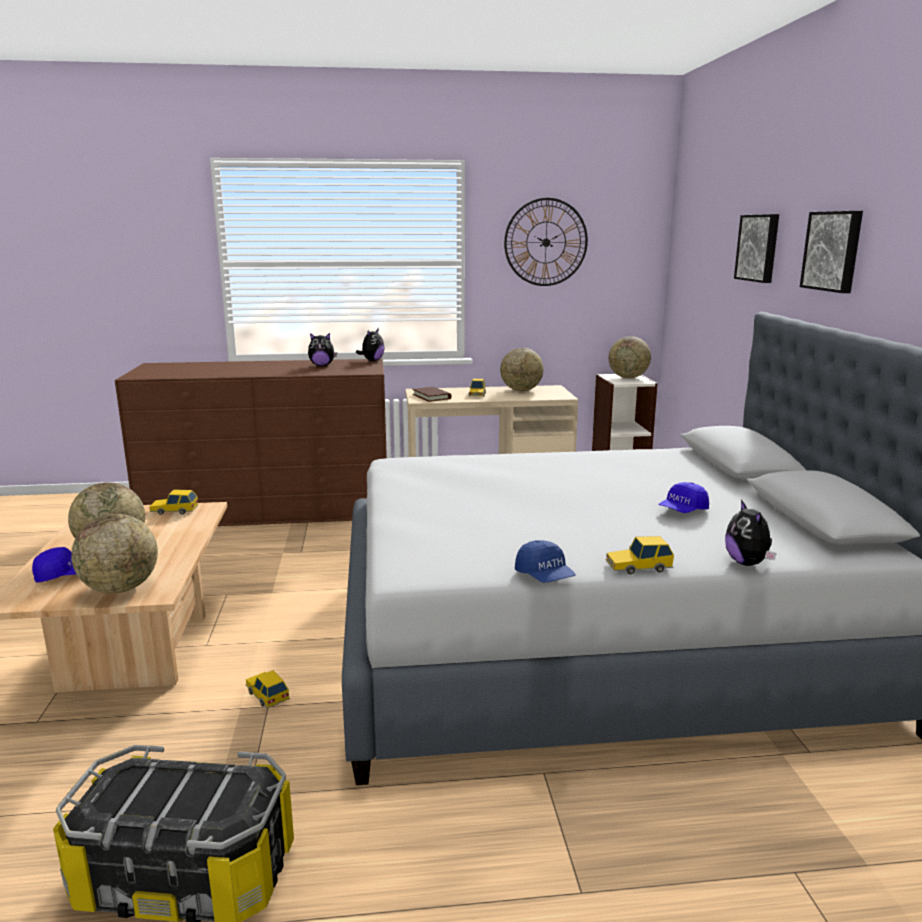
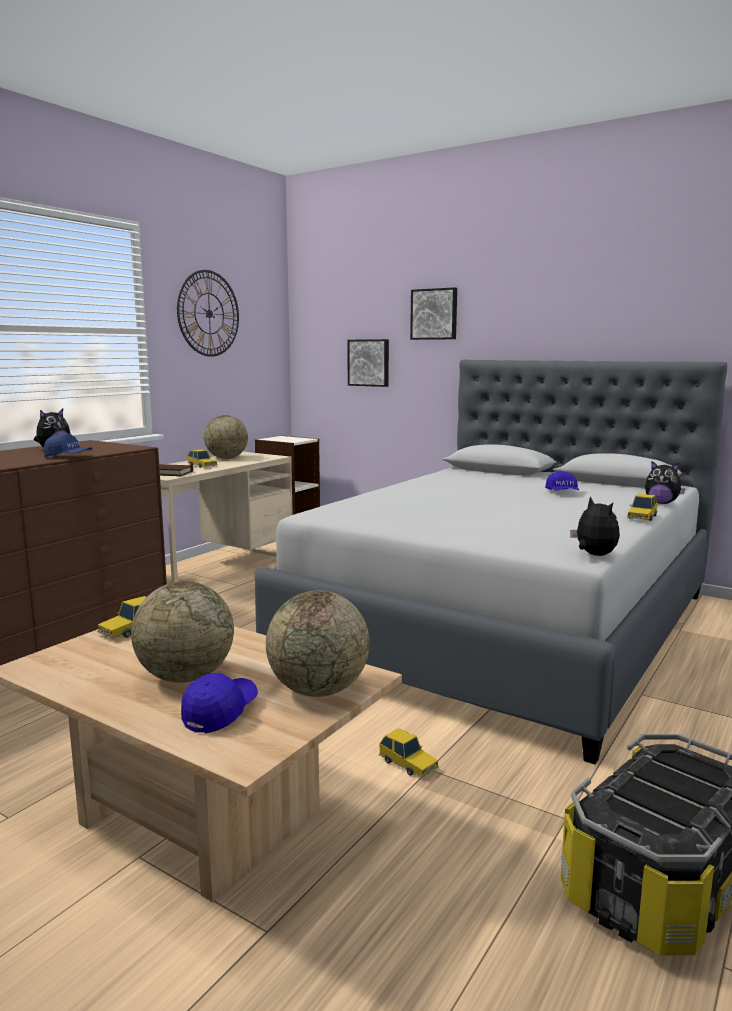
camera: 50 degrees left, 5 degrees down
(267, 694) = (408, 763): toy car -> toy car turned 135 degrees counterclockwise
(372, 360) = (89, 442): plush toy -> plush toy (593, 555)
(544, 577) = (632, 533): blue cap -> blue cap (68, 457)
(628, 377) = (287, 438): globe -> none
(833, 251) = (528, 310): picture -> picture (369, 362)

